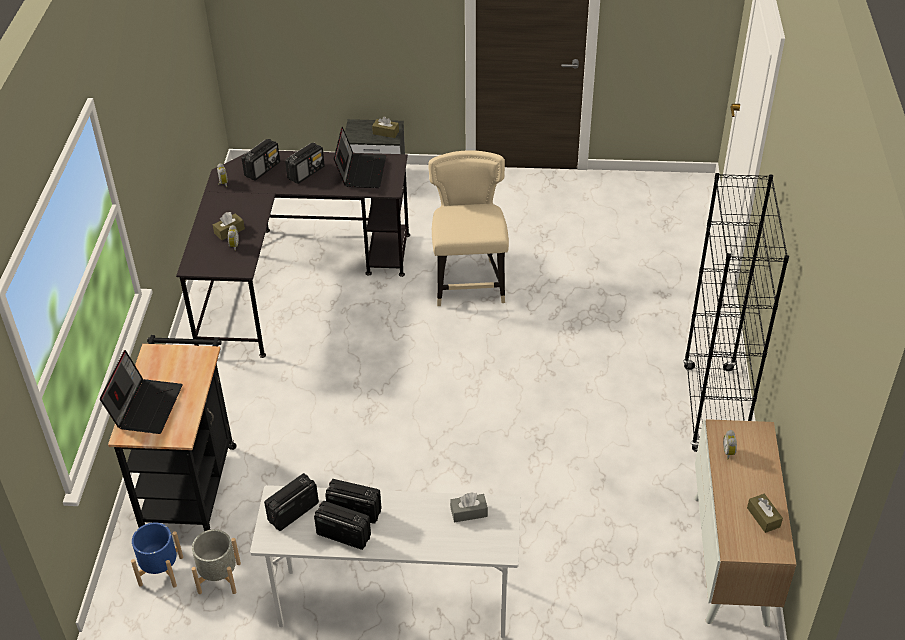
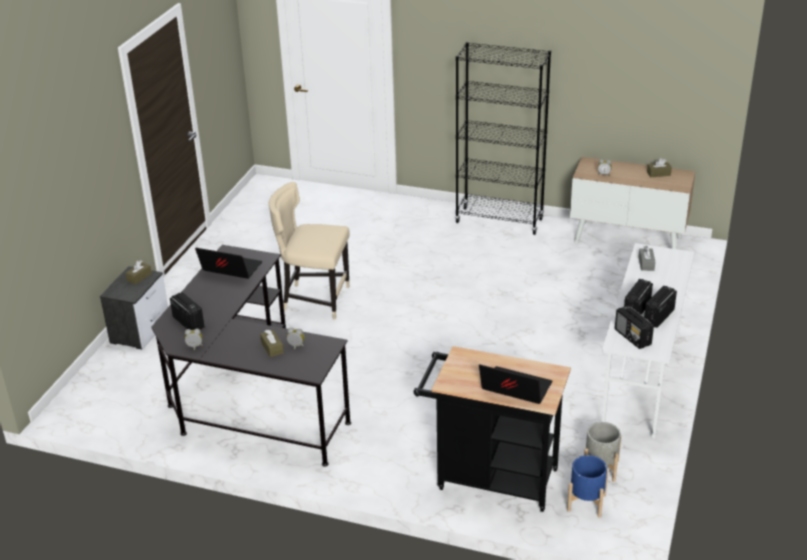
camera: 75 degrees left, 10 degrees down
(306, 172) = (211, 298): radio -> none

